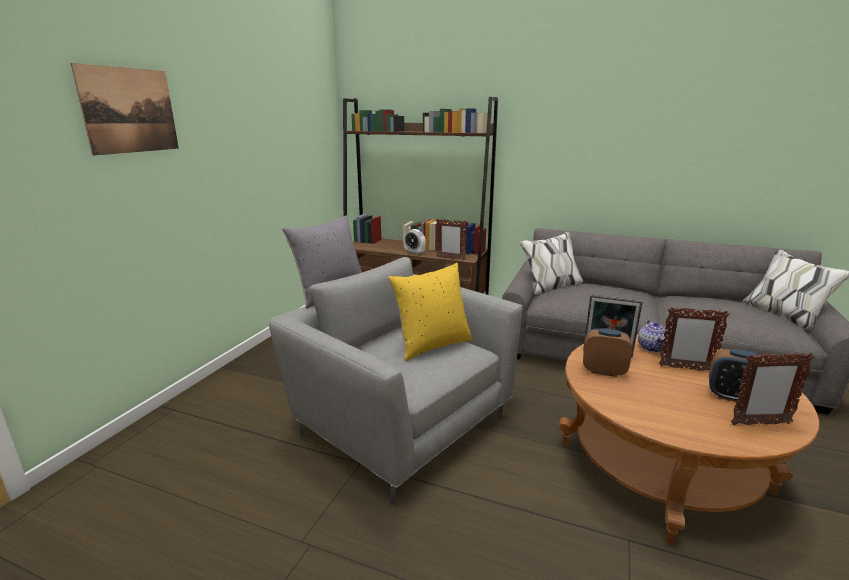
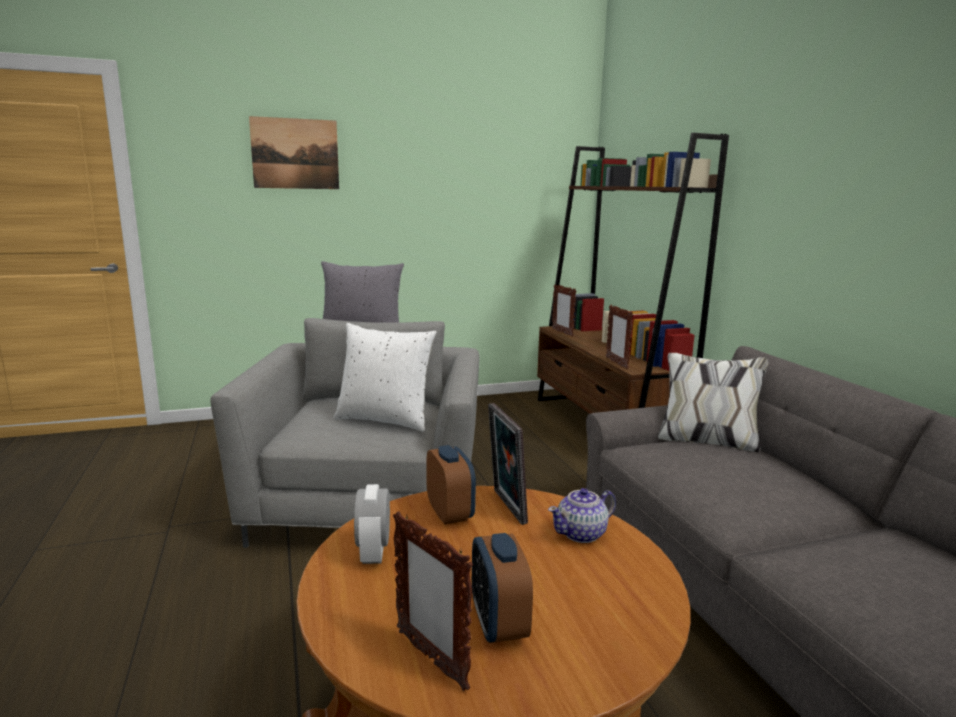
camera: 50 degrees right, 5 degrees down
(414, 253) = (595, 348): alarm clock -> alarm clock (373, 552)
(432, 345) = (385, 419): yellow pillow -> white pillow
(685, 368) = (547, 570): picture frame -> picture frame (562, 333)

